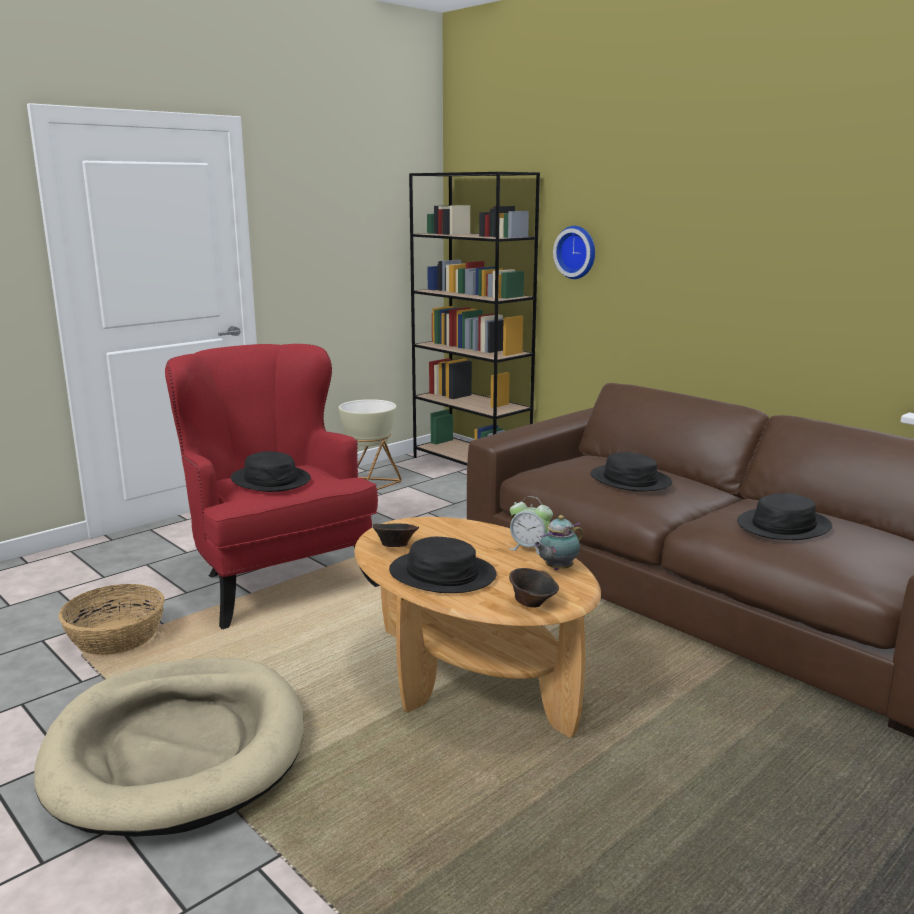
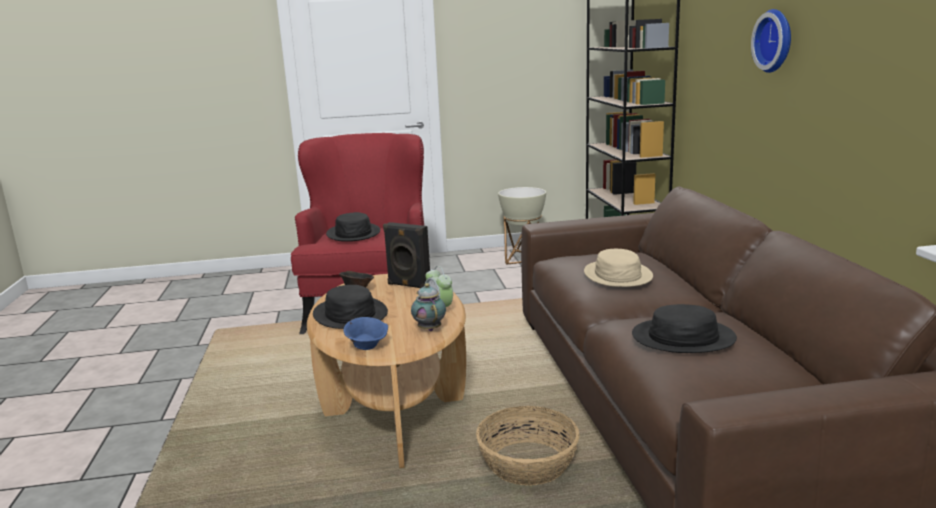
camera: 35 degrees right, 0 degrees up
(116, 638) = (244, 325): basket -> basket (527, 464)
(177, 749) = (187, 396): beige dog bed -> none
(443, 529) = (408, 285): none -> black speaker
(532, 603) = (367, 347): brown bowl -> blue bowl
(557, 569) = (429, 328): teapot -> teapot turned 75 degrees clockwise
(577, 252) = (701, 61): wall clock -> wall clock (776, 40)
(630, 480) = (617, 275): black hat -> beige hat

